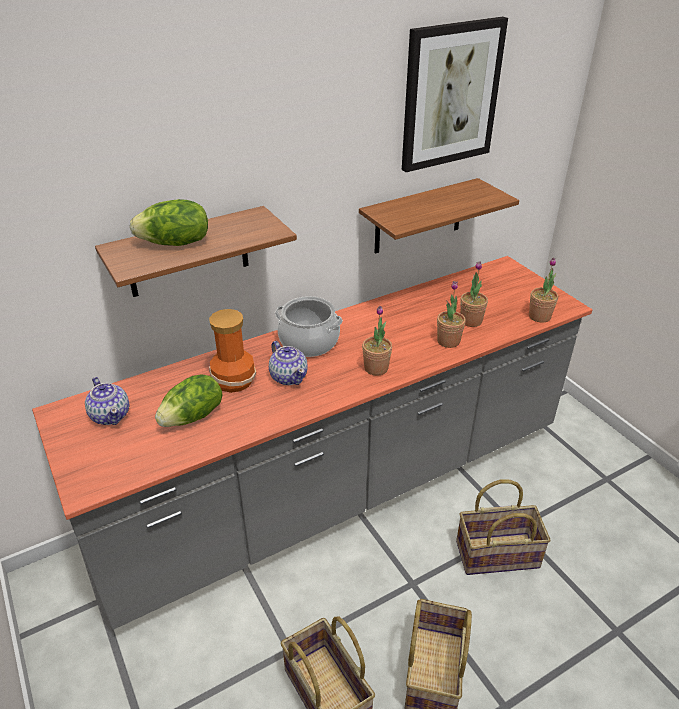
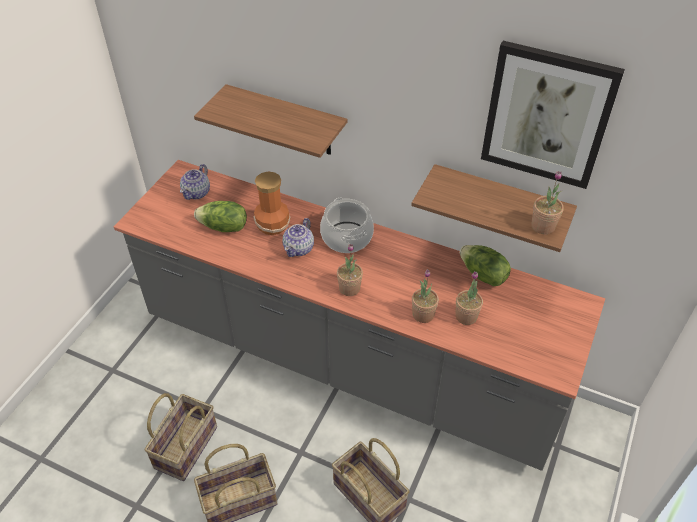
camera: 55 degrees right, 10 degrees up
(175, 243) = (256, 111): lettuce -> lettuce (483, 275)
(539, 316) = (521, 360): potted plant -> potted plant (543, 226)

